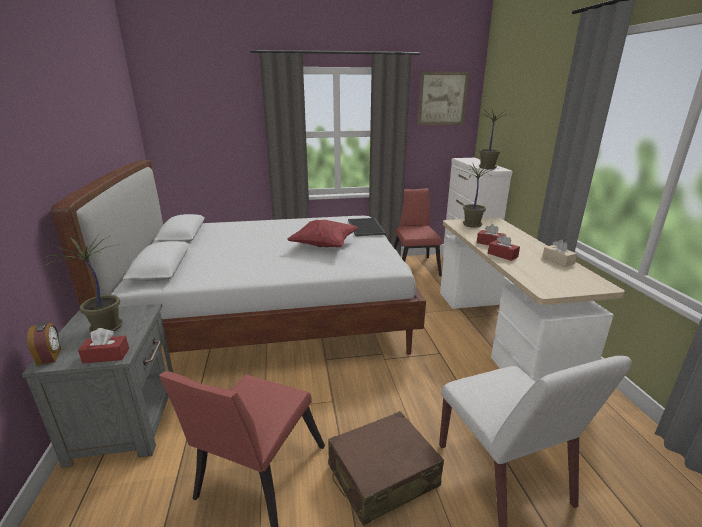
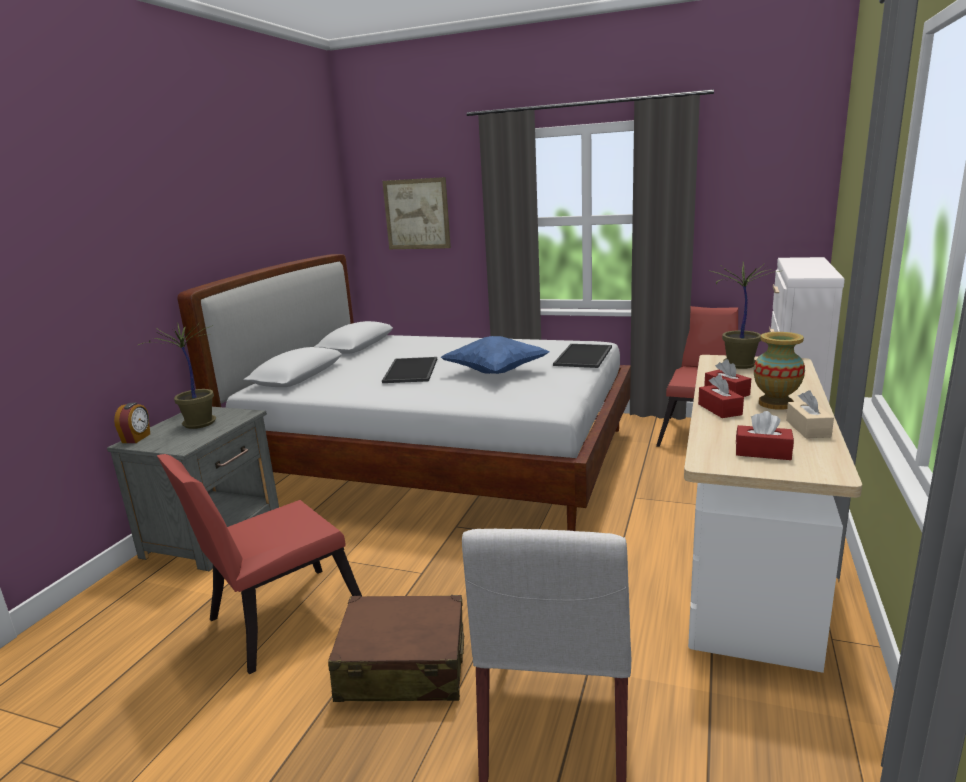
camera: 30 degrees right, 5 degrees down
(106, 356) = (174, 446): red tissue box -> red tissue box (763, 452)
(260, 251) = (412, 370): none -> tray
(324, 245) = (496, 372): red pillow -> blue pillow
(442, 98) = (763, 159): picture -> picture (417, 214)
(487, 167) = (805, 272): potted plant -> none
(523, 247) = (775, 404): none -> vase

